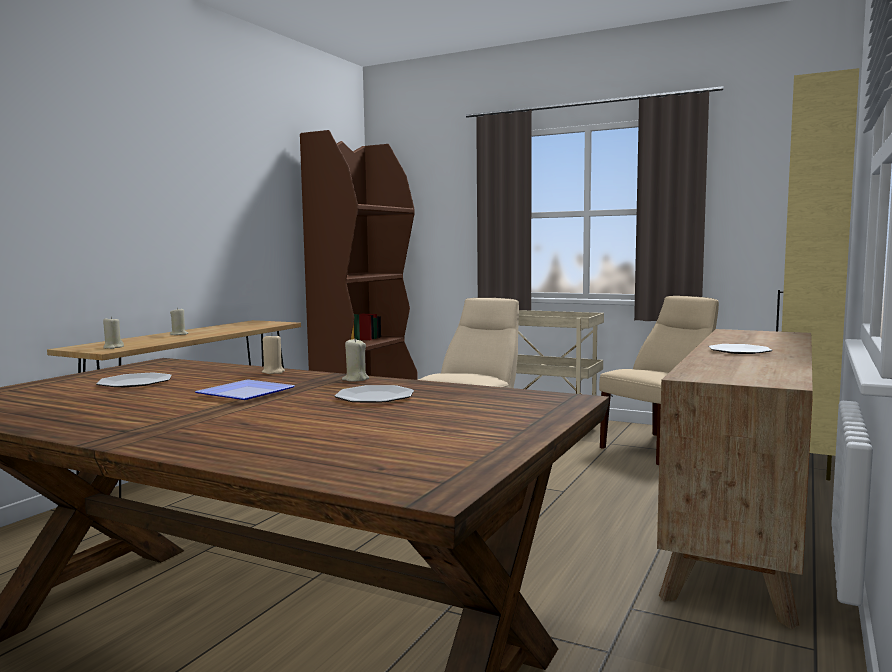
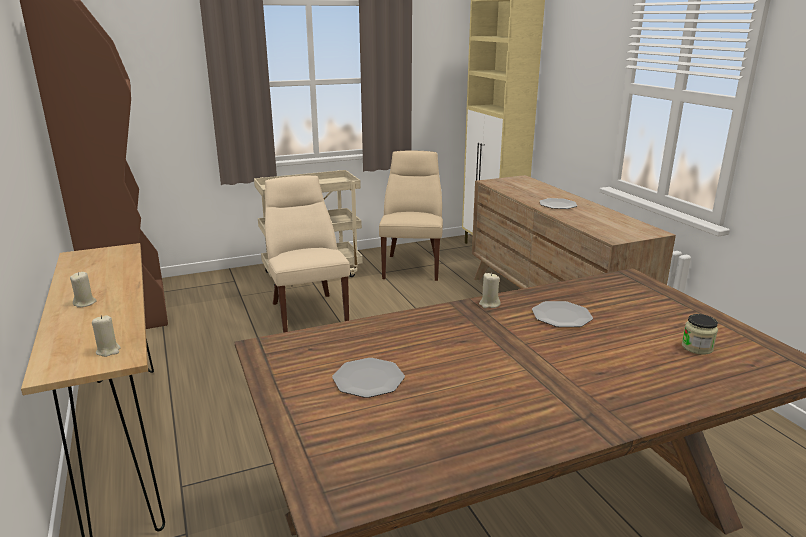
camera: 50 degrees left, 15 degrees up
(249, 393) = (493, 348): plate -> none
(273, 372) = (410, 319): beige candle -> none
(390, 443) = (697, 347): none -> jar

